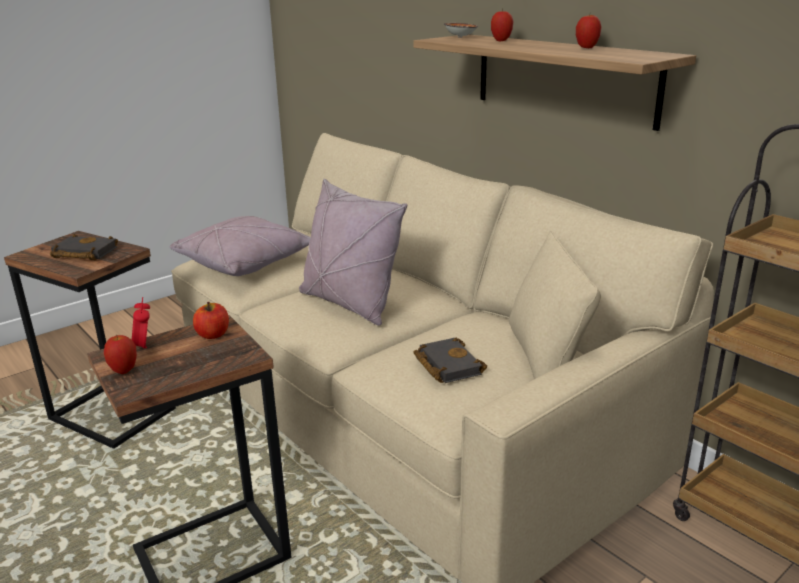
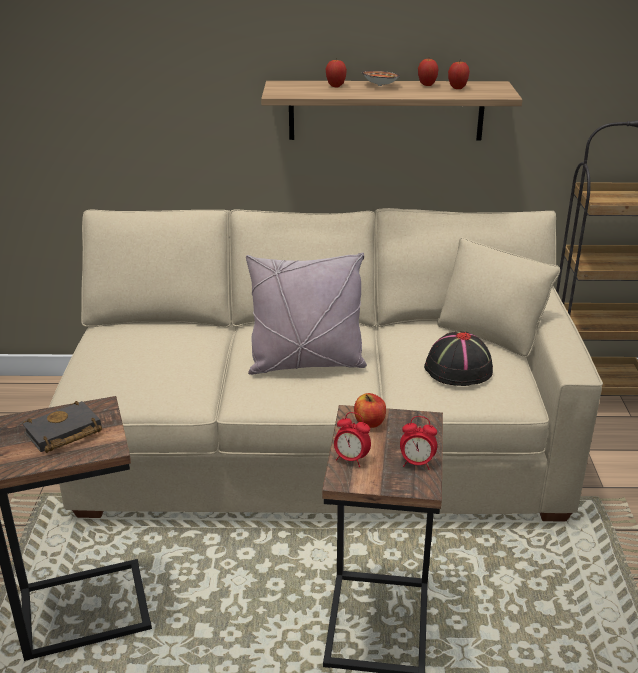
camera: 50 degrees left, 5 degrees up
(124, 371) = (383, 480): apple -> apple (457, 88)
(166, 375) = (417, 463): none -> alarm clock
(246, 262) = (138, 375): purple pillow -> none
(446, 365) = (458, 369): black book -> black hat
(460, 37) = (286, 87): bowl -> bowl (380, 85)

